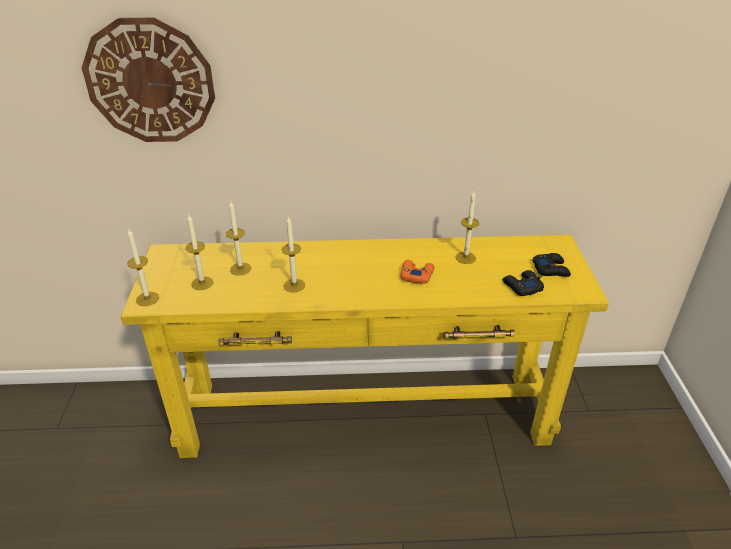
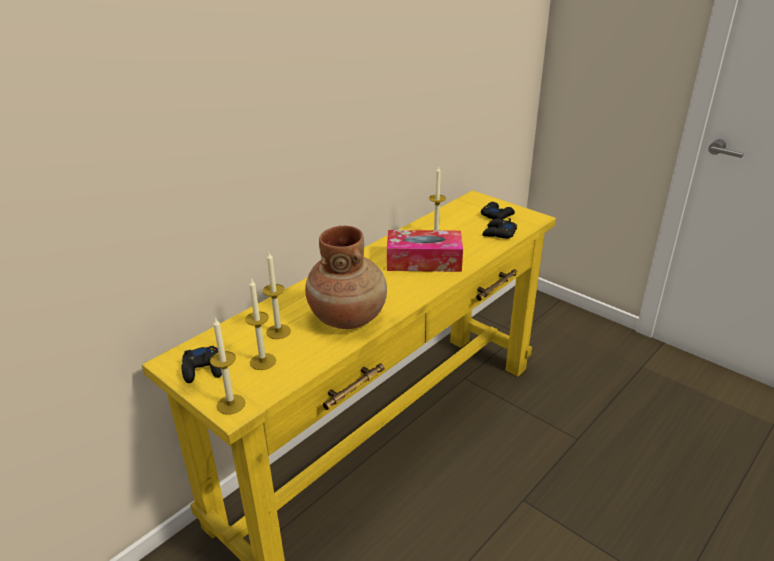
camera: 45 degrees left, 5 degrees down
(150, 82) = (126, 148): wall clock -> none
(169, 267) = (203, 368): none -> black game controller
(294, 285) = (348, 317): candle -> brown vase
(416, 275) = (424, 261): orange game controller -> tissue box

